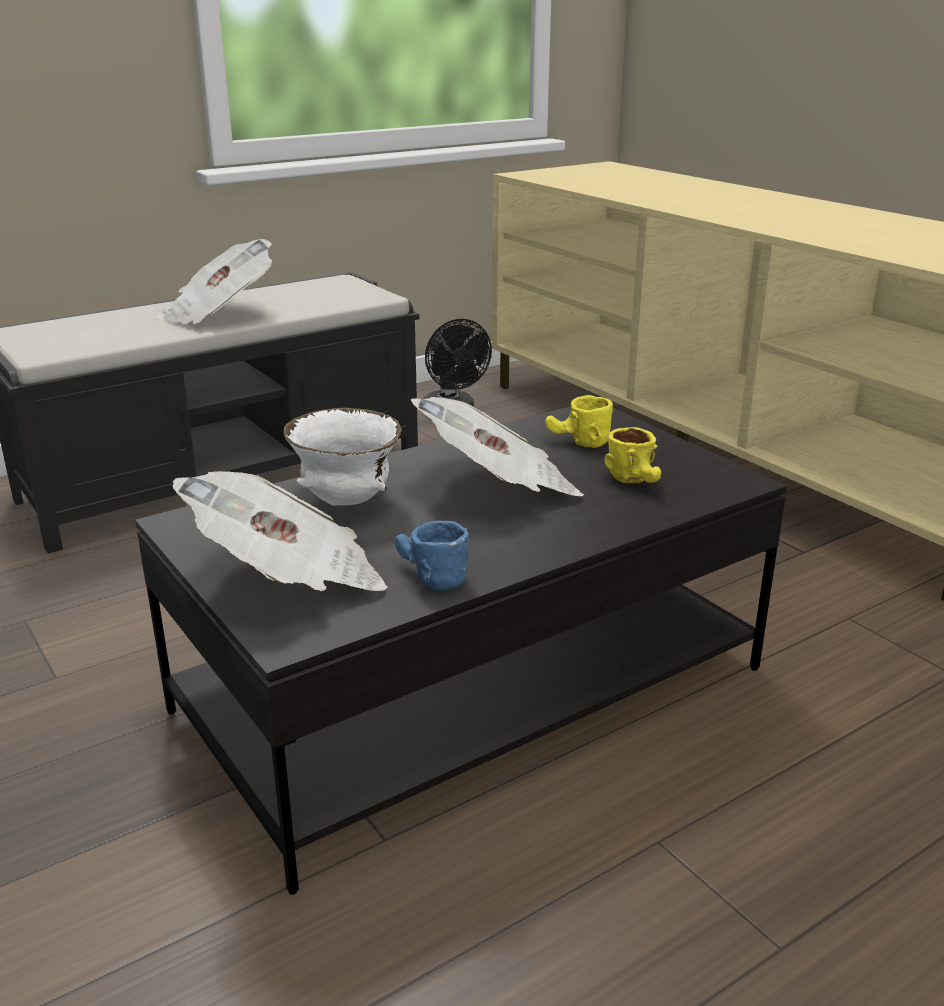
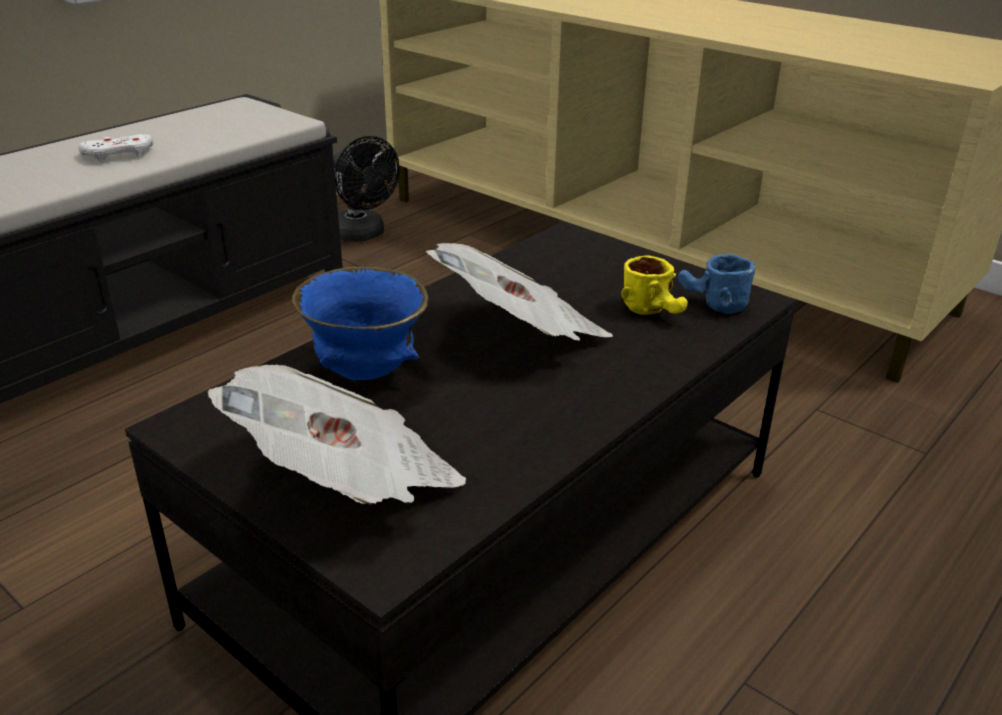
camera: 15 degrees left, 5 degrees up
(218, 314) = (119, 155): newspaper -> white game controller
(346, 502) = (365, 373): white bowl -> blue bowl
(426, 577) = (501, 458): blue mug -> blue mug (710, 304)
(577, 442) = (573, 272): yellow mug -> none

